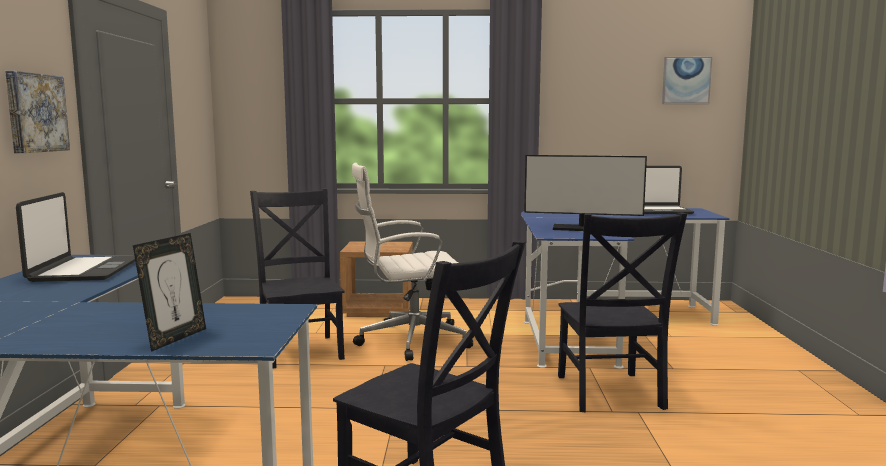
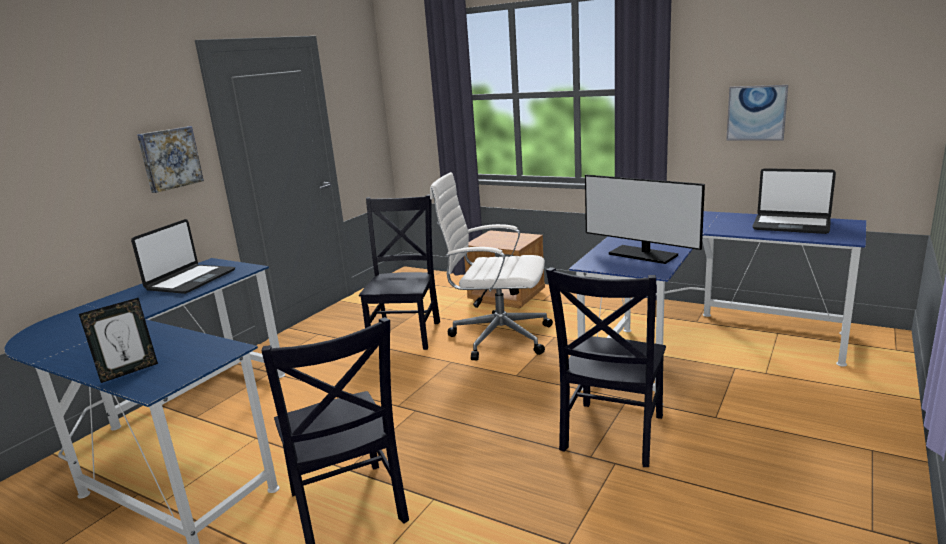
camera: 30 degrees right, 10 degrees up
(686, 80) = (864, 57): picture -> picture (756, 113)

